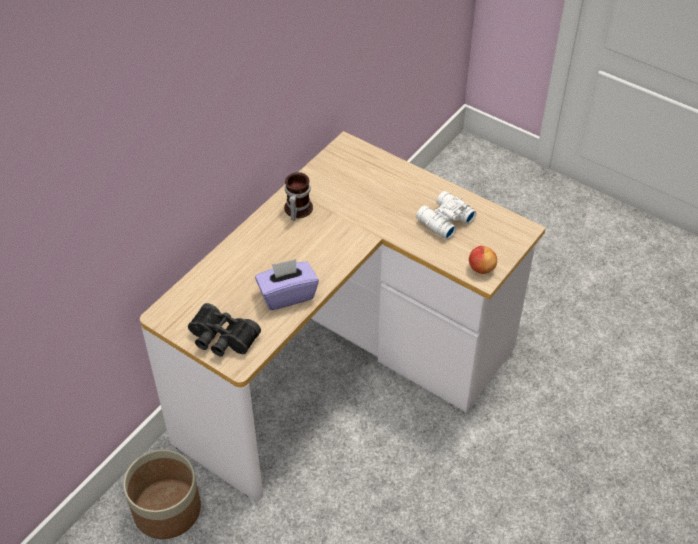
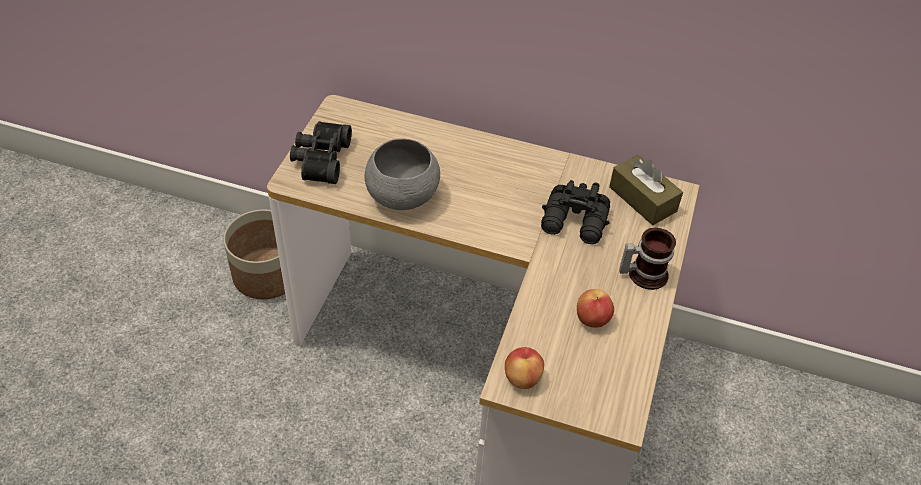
camera: 70 degrees right, 0 degrees up
(287, 295) = (401, 196): purple tissue box -> grey bowl
(296, 210) = (537, 173): mug -> mug (643, 273)
(346, 162) = (642, 199): none -> brown tissue box
(355, 204) = (575, 223): none -> black binoculars
(443, 220) = (592, 319): white binoculars -> apple

